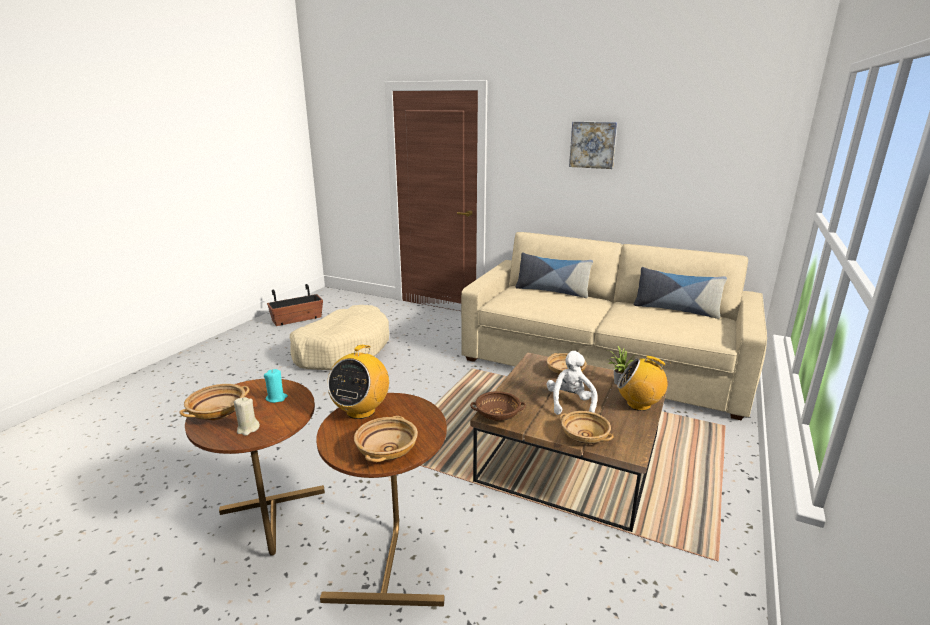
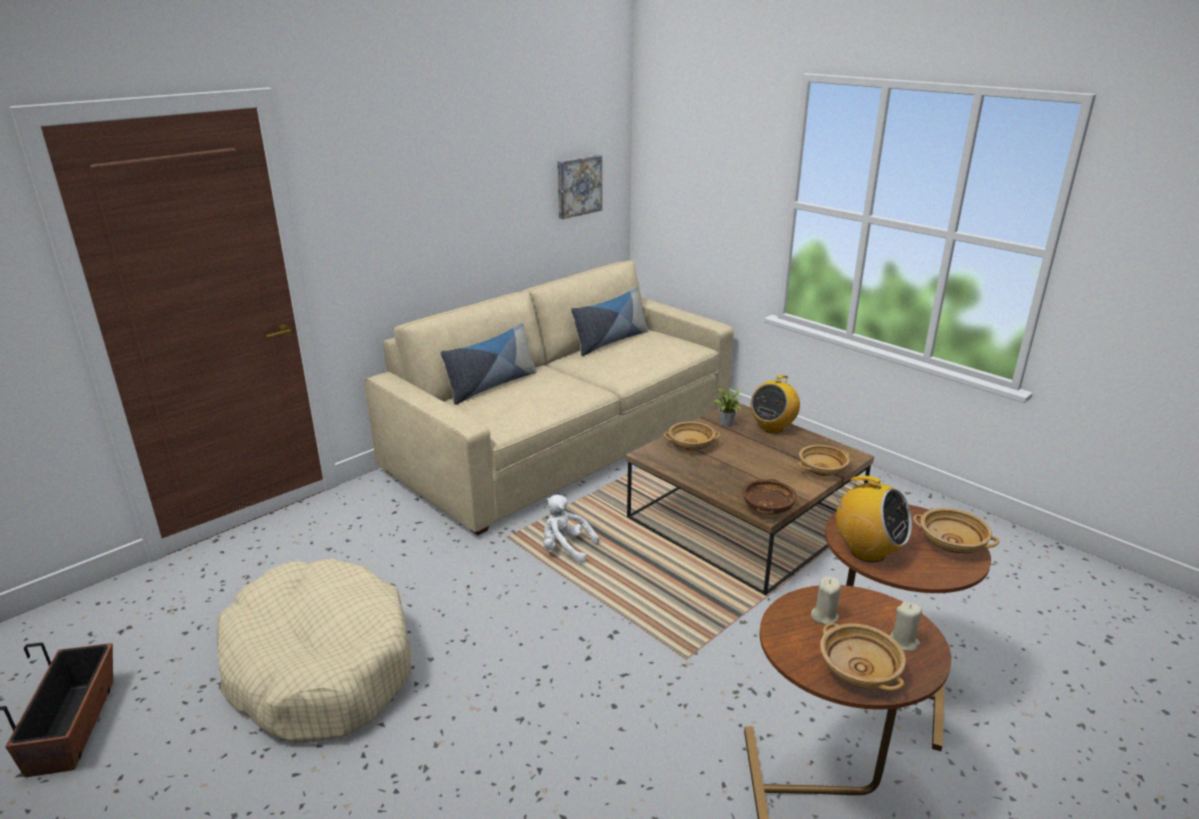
camera: 70 degrees left, 5 degrees up
(276, 398) = (824, 616): turquoise candle -> beige candle
(570, 403) = (758, 460): white plush toy -> white plush toy (566, 548)
(593, 144) = (451, 170): picture -> picture (578, 186)

